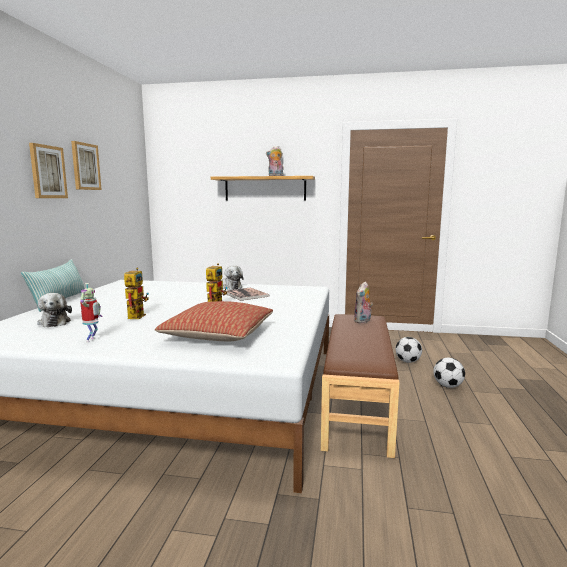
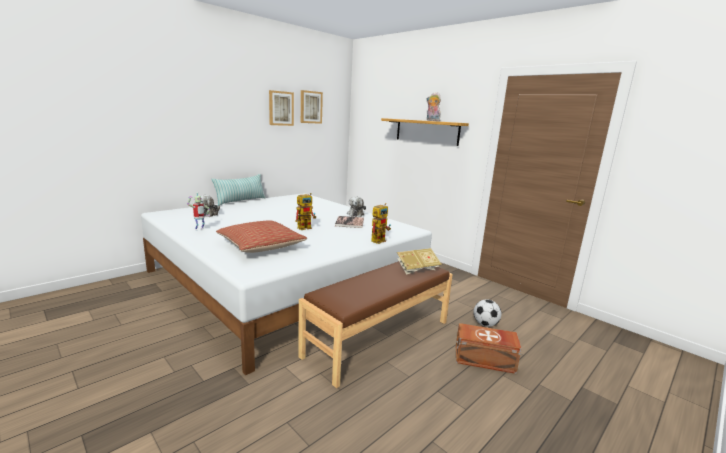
camera: 35 degrees right, 5 degrees up
(47, 172) = (244, 113): picture -> picture (311, 107)
(136, 315) = (253, 220): toy robot -> toy robot (379, 240)
(363, 321) = (417, 269): plush toy -> book
(448, 386) = (485, 360): football -> brown storage box

